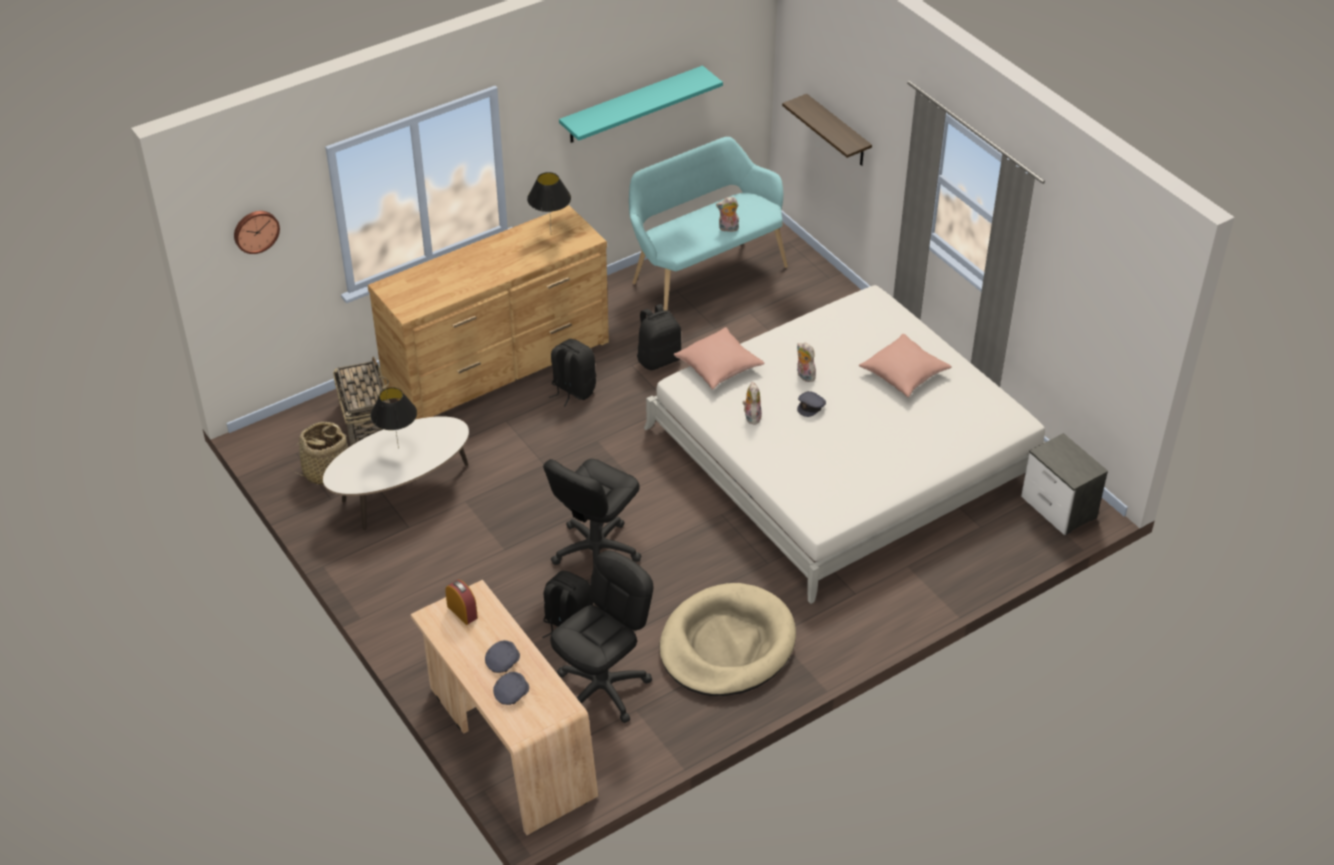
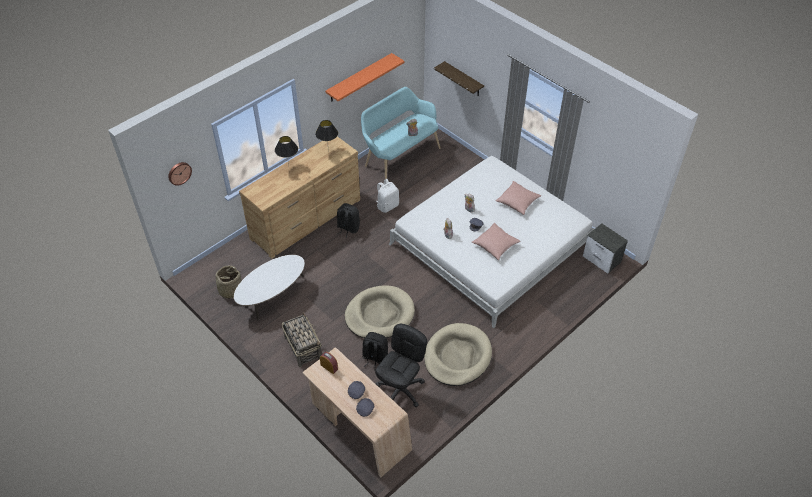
camera: 10 degrees left, 5 degrees up
(366, 420) = (245, 259): basket -> basket (303, 347)
(398, 448) = (270, 276): black table lamp -> black table lamp (289, 167)
(595, 551) = (379, 315): black office chair -> beige dog bed
(632, 105) = (359, 78): turquoise shelf -> orange shelf
(658, 359) = (387, 206): black backpack -> white backpack
(718, 367) = (424, 210): pink pillow -> pink pillow (495, 245)

